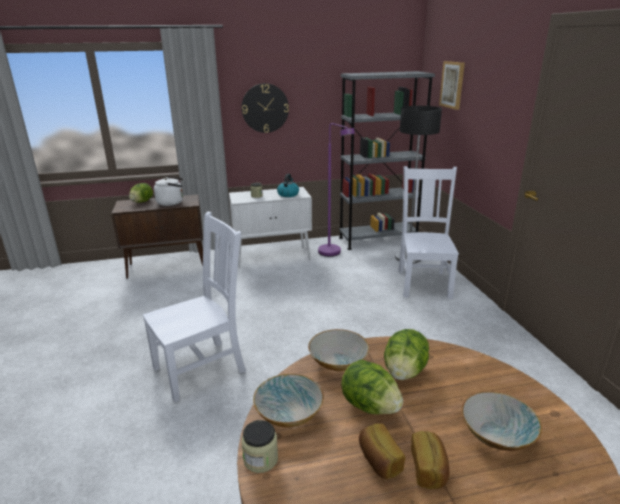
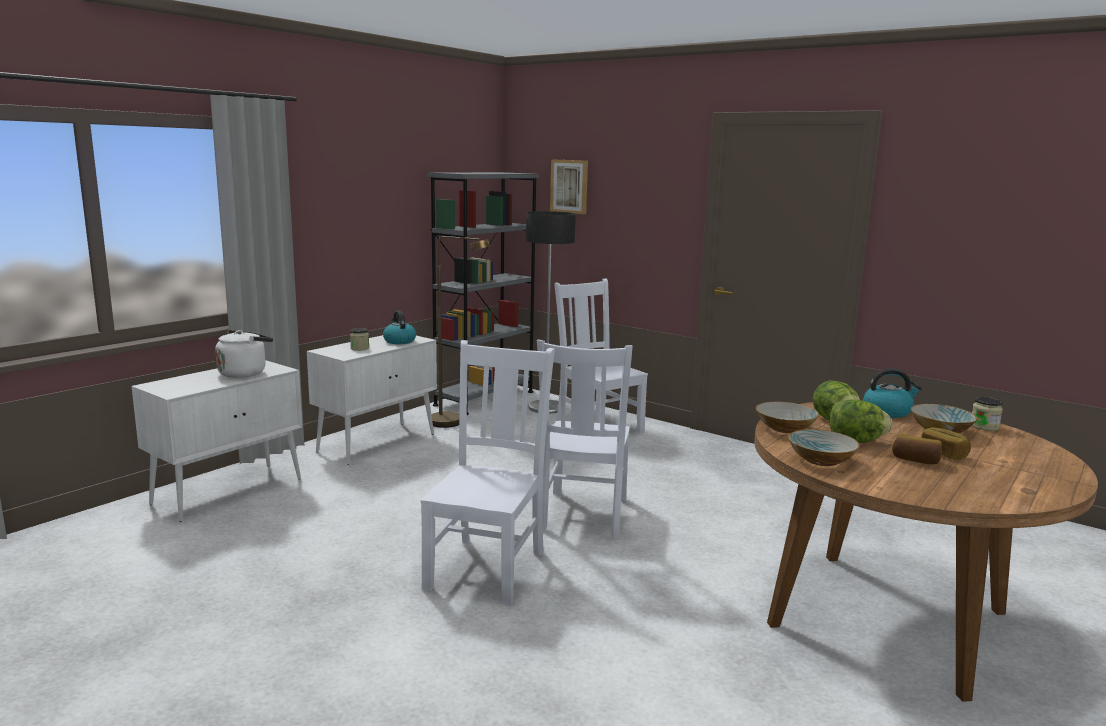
camera: 40 degrees left, 10 degrees down
(142, 202) = (187, 380): lettuce -> none
(168, 267) = (229, 491): brown cabinet -> white cabinet
(261, 459) = (858, 483): jar -> jar (984, 426)
(265, 108) = (338, 220): wall clock -> none
(308, 354) = (583, 515): none -> white chair
(333, 254) = (454, 423): purple floor lamp -> brown floor lamp
(487, 382) = (887, 412): none -> kettle

